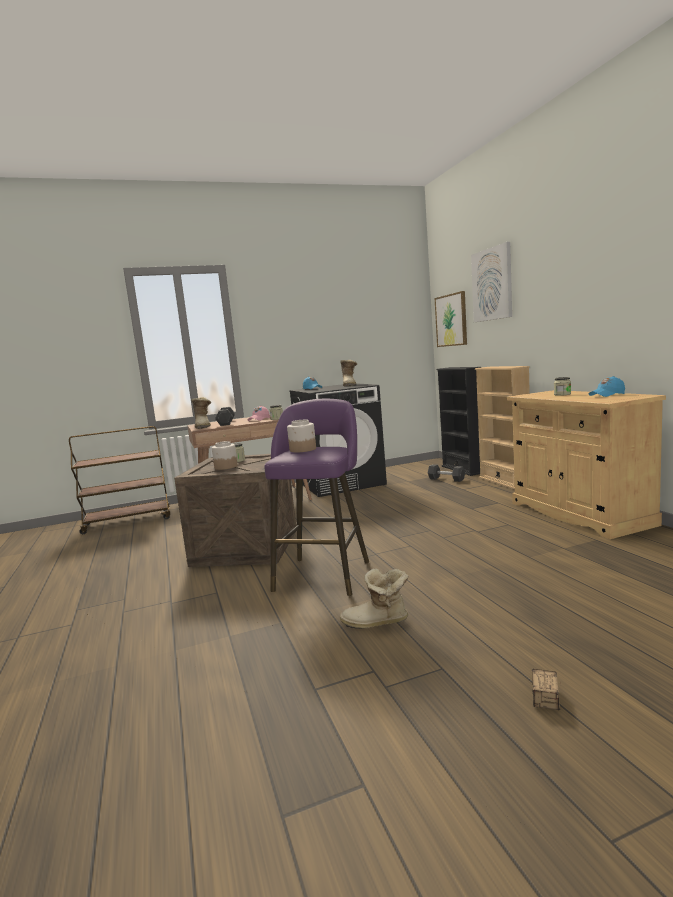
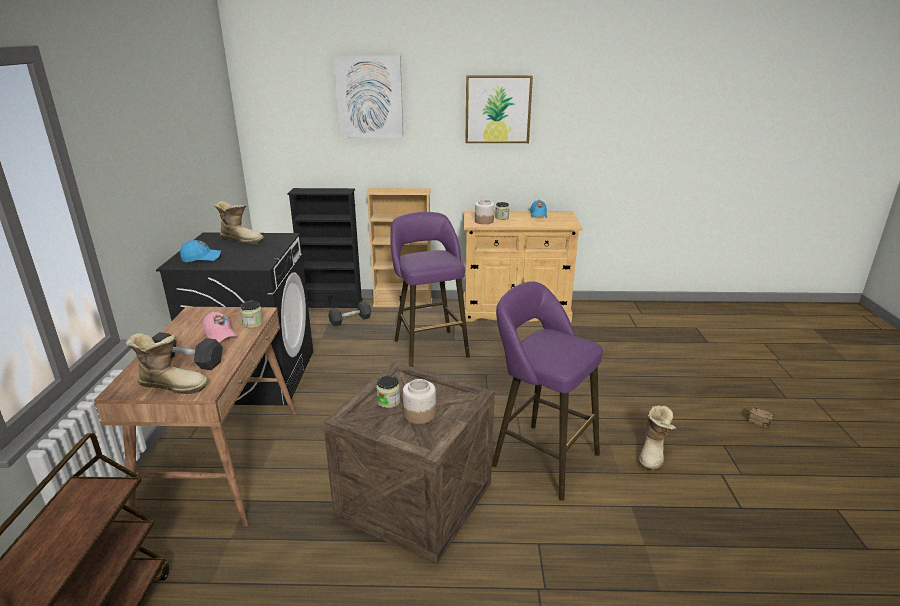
camera: 70 degrees left, 15 degrees up
(303, 449) = (545, 347): jar -> jar (484, 221)
(446, 505) = (429, 346): none -> purple stool
(451, 320) = (287, 129): picture -> picture (498, 109)

